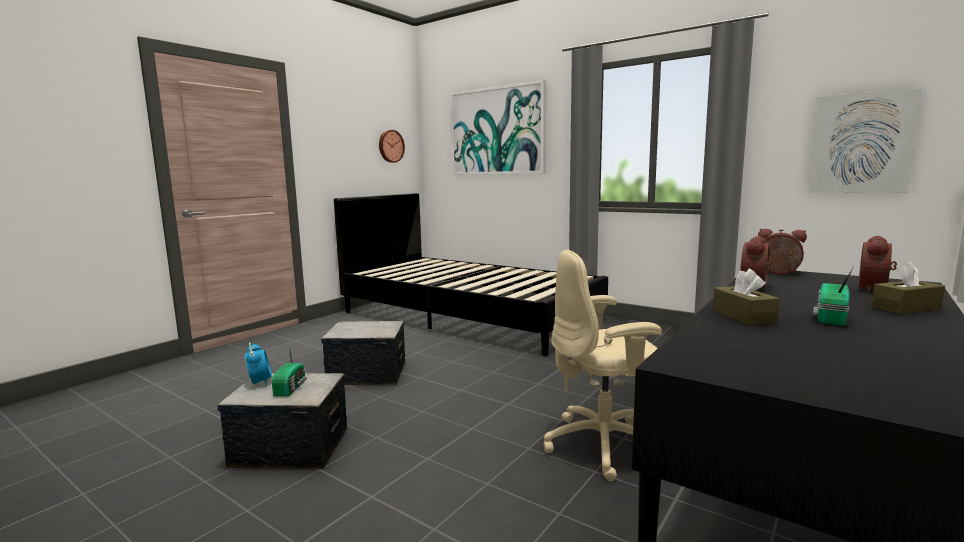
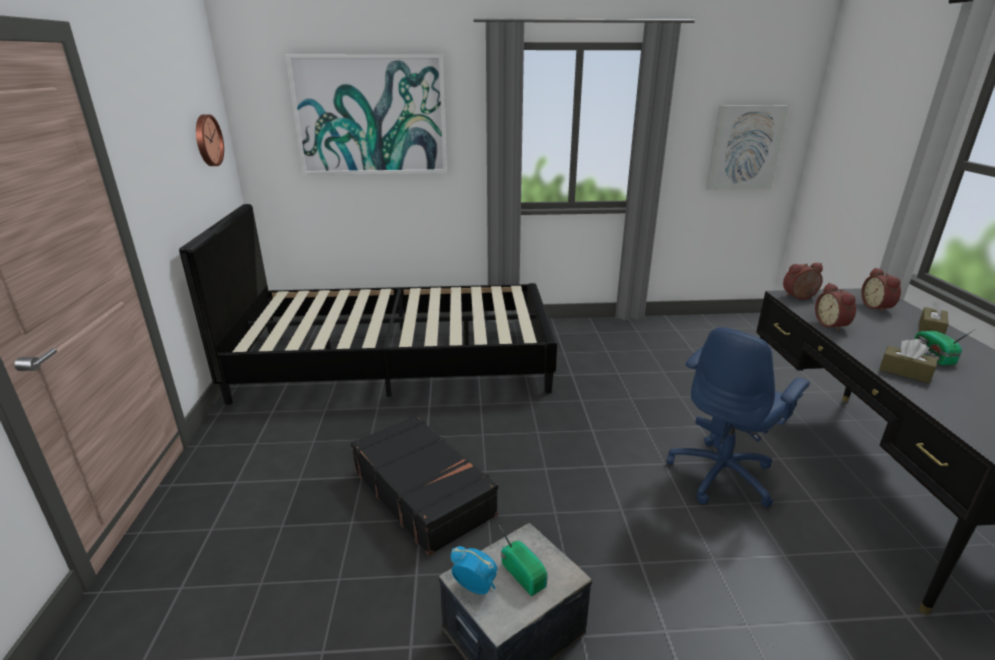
camera: 40 degrees left, 15 degrees up
(367, 374) = (423, 492): storage box -> black suitcase
(605, 445) = (722, 474): beige office chair -> blue office chair

